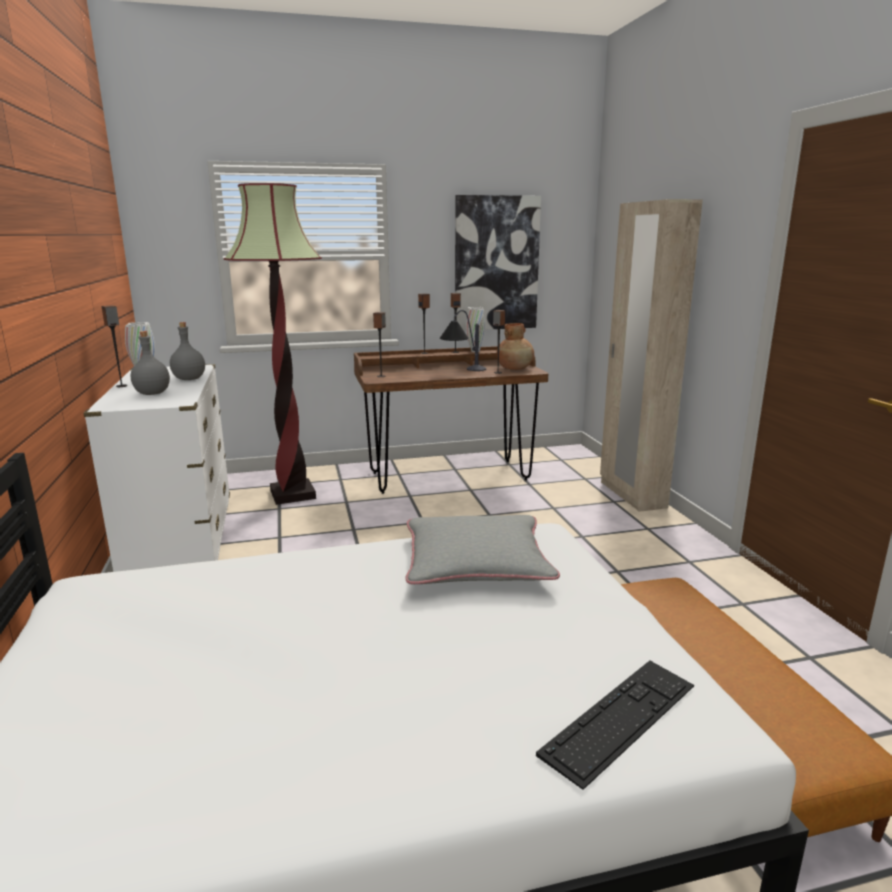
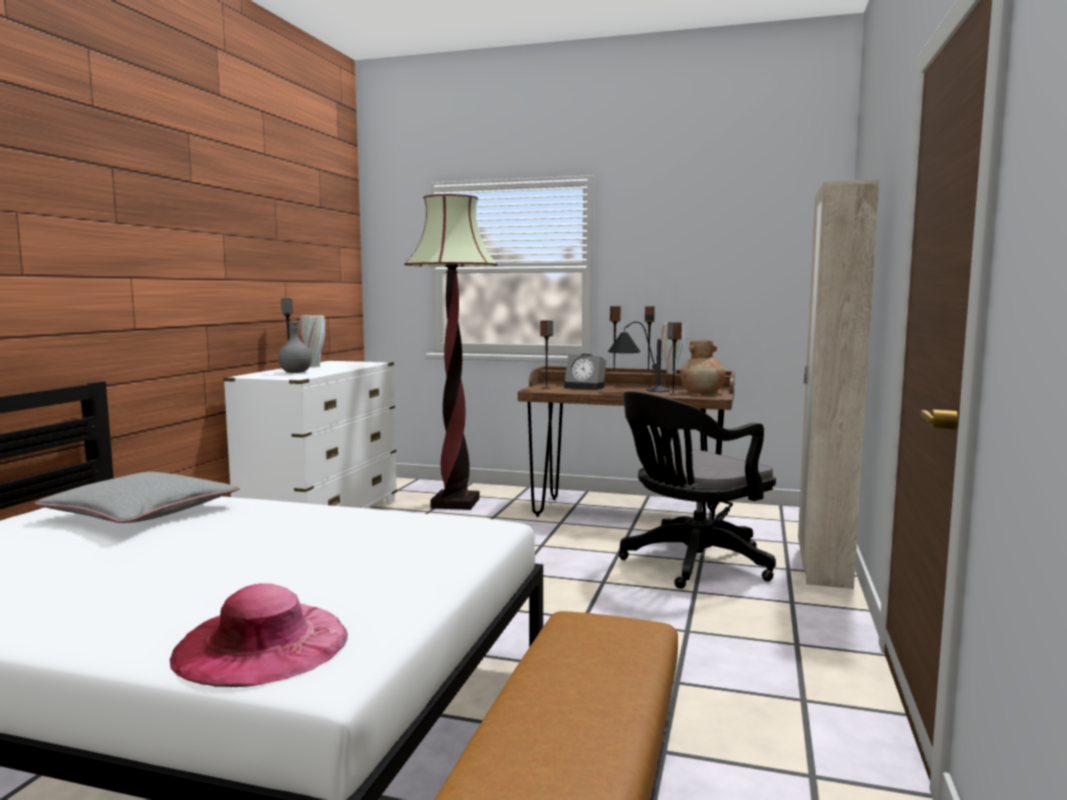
camera: 30 degrees right, 10 degrees down
(189, 379) = (345, 368): grey bottle -> none
(412, 371) = (586, 387): none -> alarm clock
(476, 562) = (387, 532): grey pillow -> grey pillow (142, 512)
(496, 264) = (716, 277): picture -> none
(550, 512) = (691, 564): none -> black office chair
(620, 718) = (262, 644): keyboard -> pink hat

